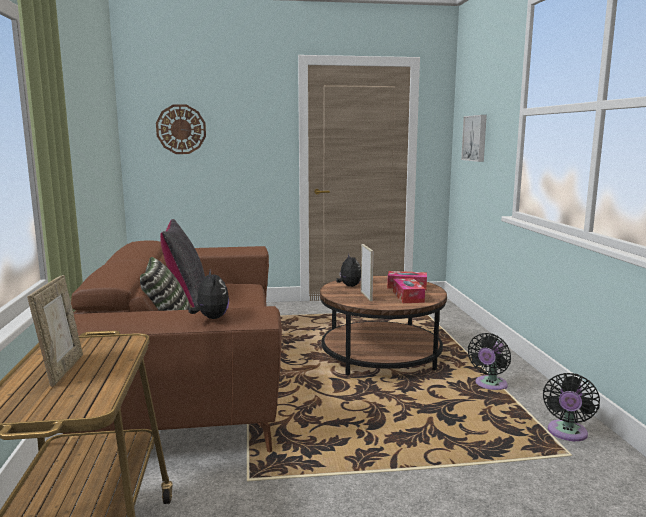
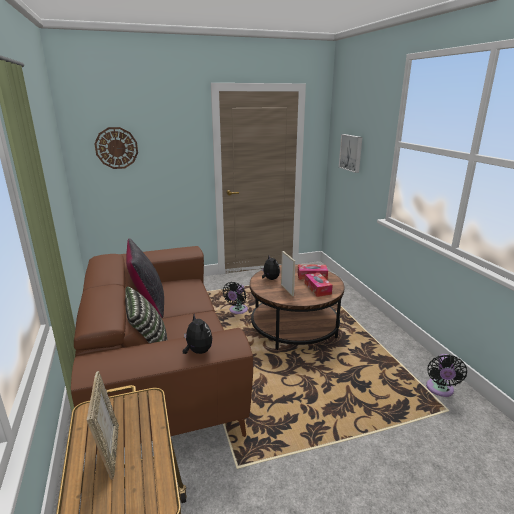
camera: 10 degrees left, 10 degrees up
(489, 385) = (377, 349): black fan -> black fan (237, 311)

